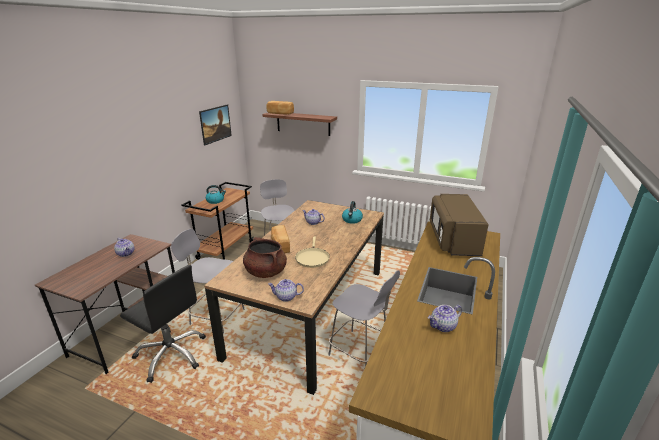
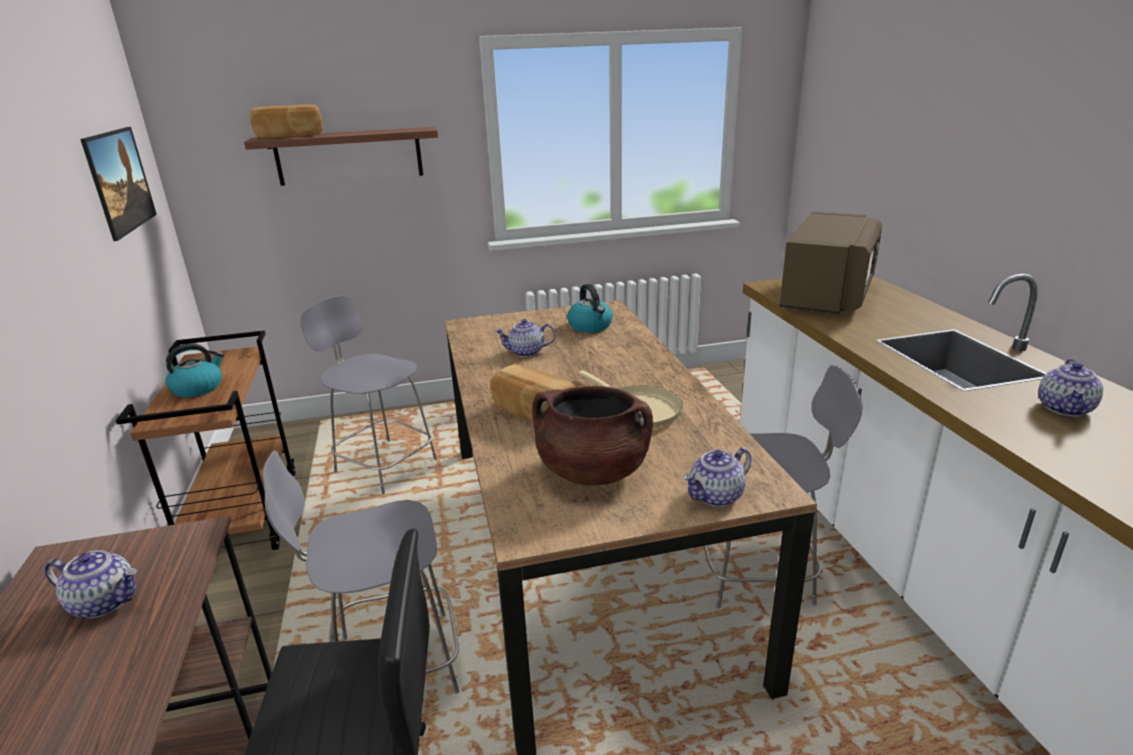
camera: 35 degrees left, 0 degrees up
(453, 240) = (827, 295): brown microwave -> brown microwave turned 120 degrees counterclockwise

